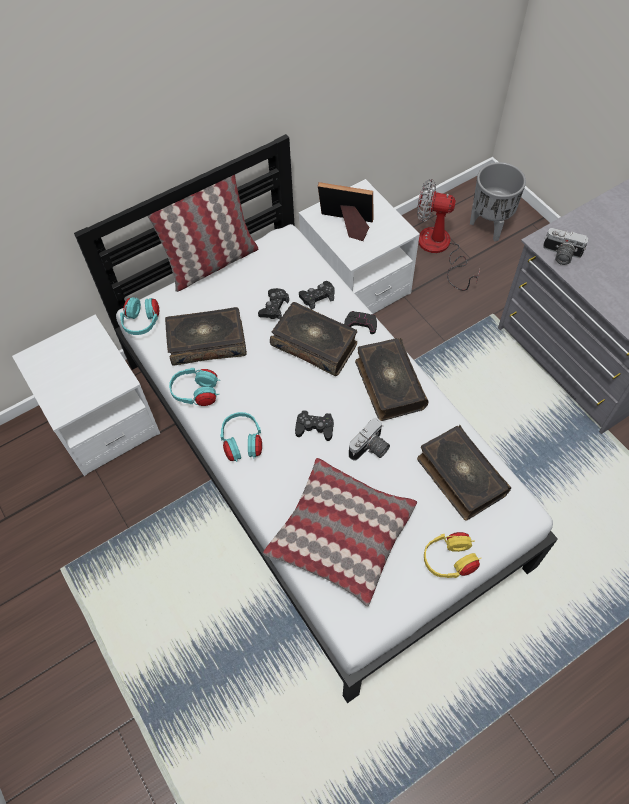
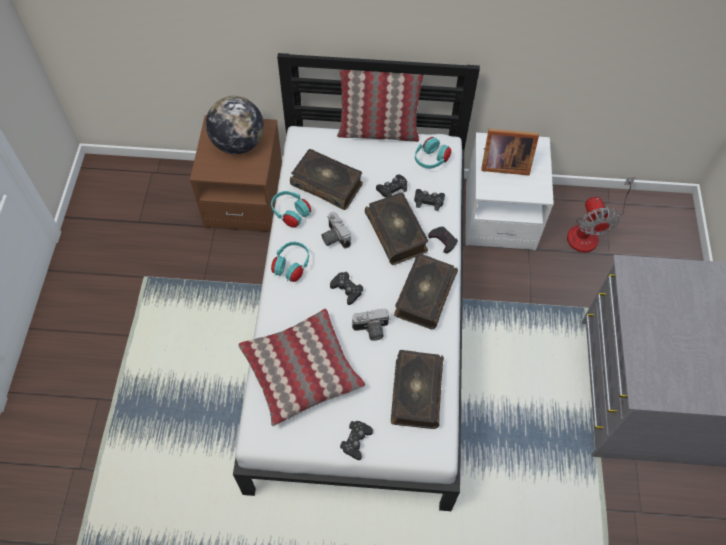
camera: 35 degrees right, 0 degrees up
(75, 362) = (238, 143): none -> globe
(102, 420) = (244, 199): white nightstand -> brown nightstand
(142, 323) = (297, 144): turquoise headphones -> turquoise headphones (431, 160)
(347, 225) = (503, 164): picture frame -> picture frame turned 135 degrees clockwise
(439, 249) = (589, 232): fan -> fan turned 150 degrees counterclockwise
(449, 560) = (356, 441): yellow headphones -> black game controller
(489, 226) = (649, 239): grey planter -> none
(560, 255) = (633, 286): camera -> camera (333, 237)

